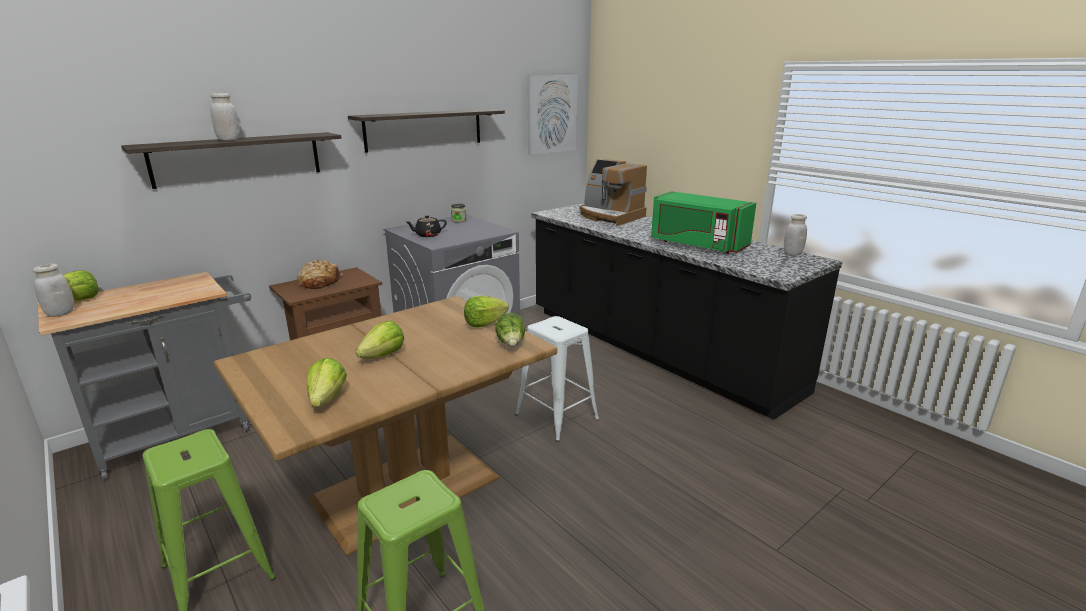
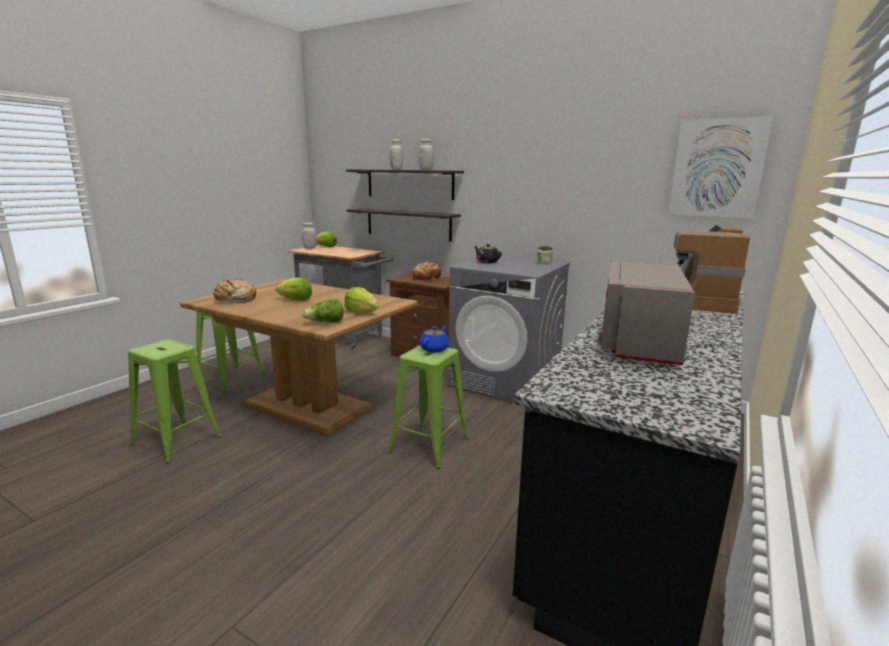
camera: 70 degrees right, 5 degrees down
(327, 399) = (235, 300): lettuce -> bread
(424, 129) = (542, 175): shelf -> shelf (408, 224)
(549, 323) = (434, 349): none -> blue teapot
(556, 416) = (429, 445): white stool -> green stool
(697, 245) = (638, 341): green microwave -> grey microwave
(792, 253) = (706, 402): white jar -> white jar (426, 170)

